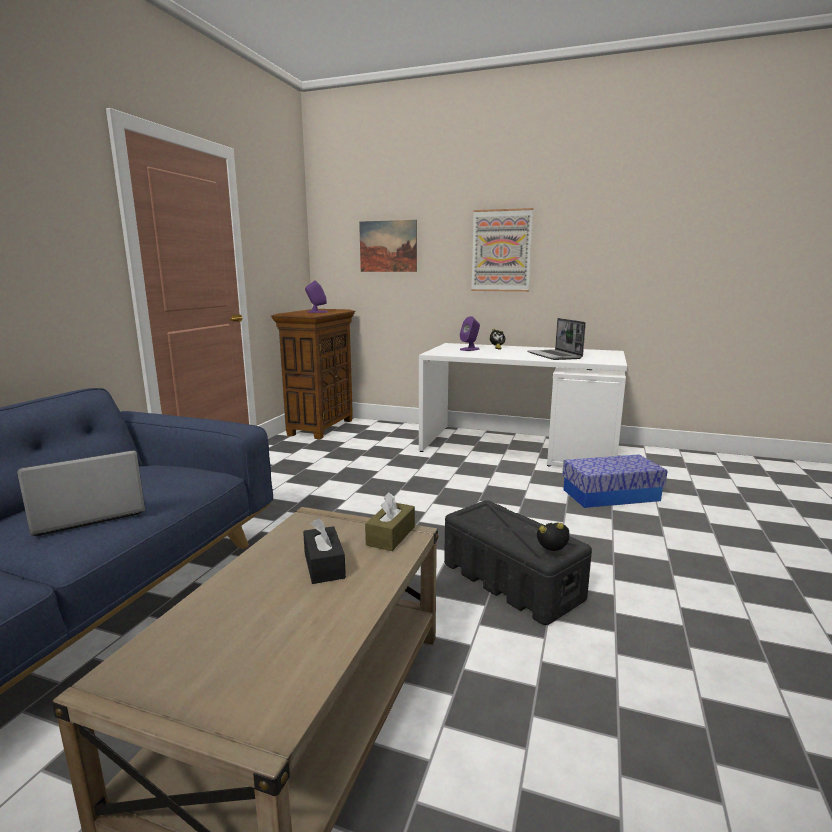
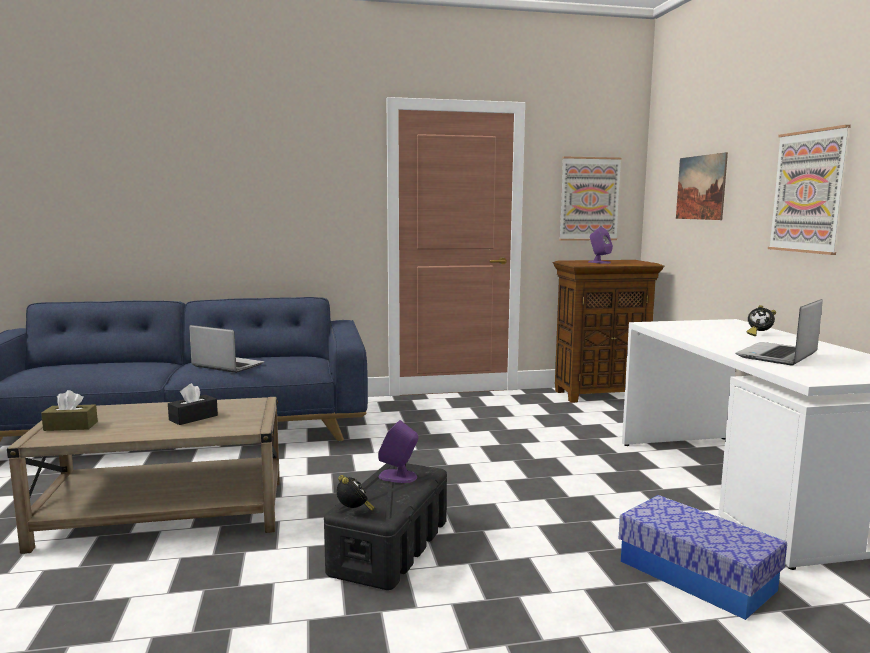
camera: 60 degrees right, 5 degrees down
(282, 254) = (589, 199): none -> picture
(391, 536) = (245, 423): brown tissue box -> brown tissue box (71, 426)
(470, 349) = (716, 329): purple speaker -> purple speaker (398, 476)

